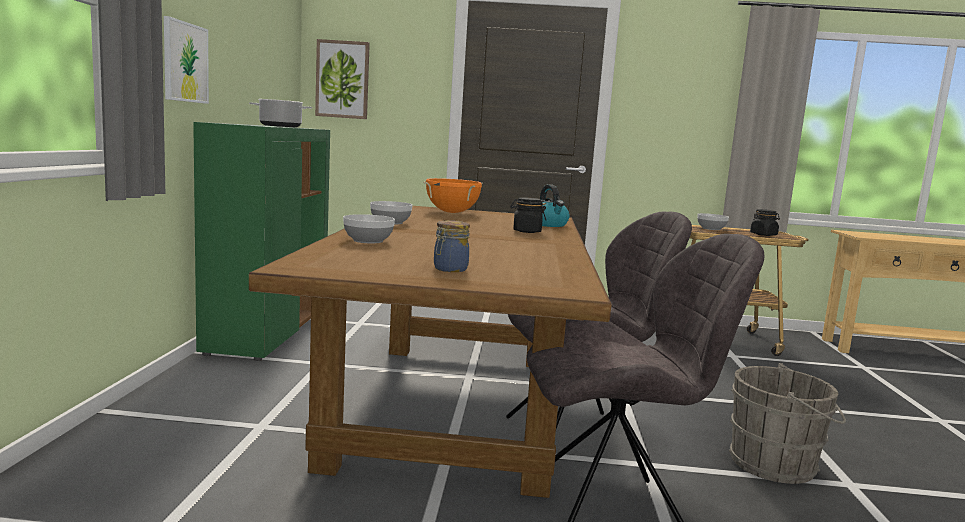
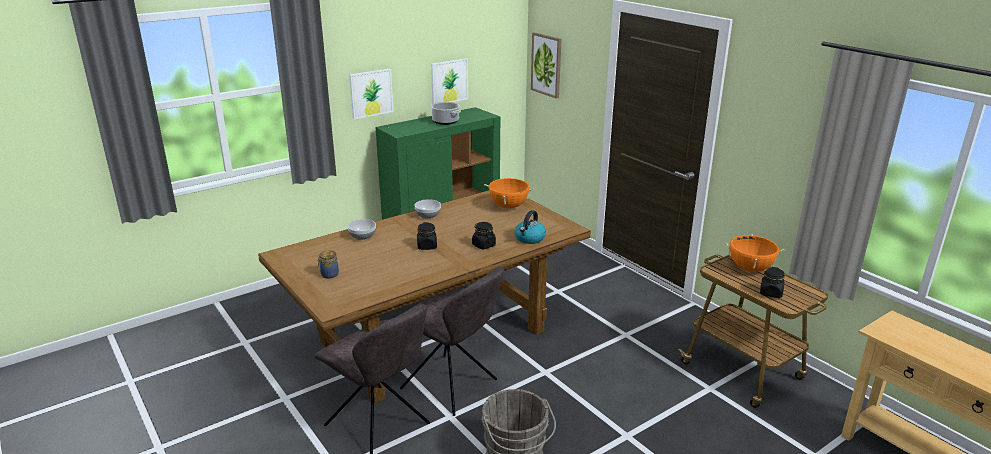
camera: 50 degrees right, 15 degrees up
(251, 79) = (449, 81): none -> picture
(476, 238) = (427, 246): none -> black jar
(711, 229) = (750, 268): bowl -> orange cooking pot

